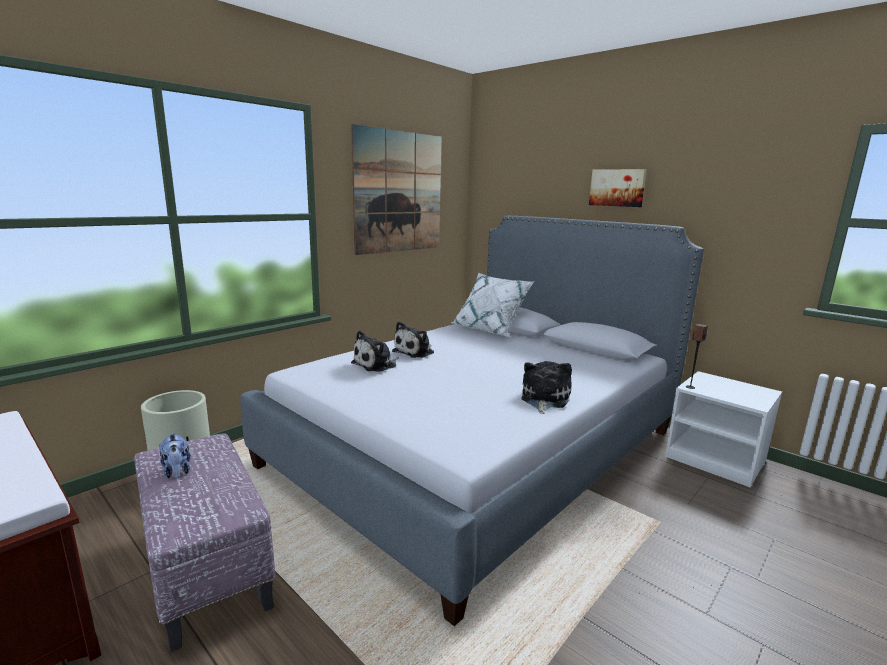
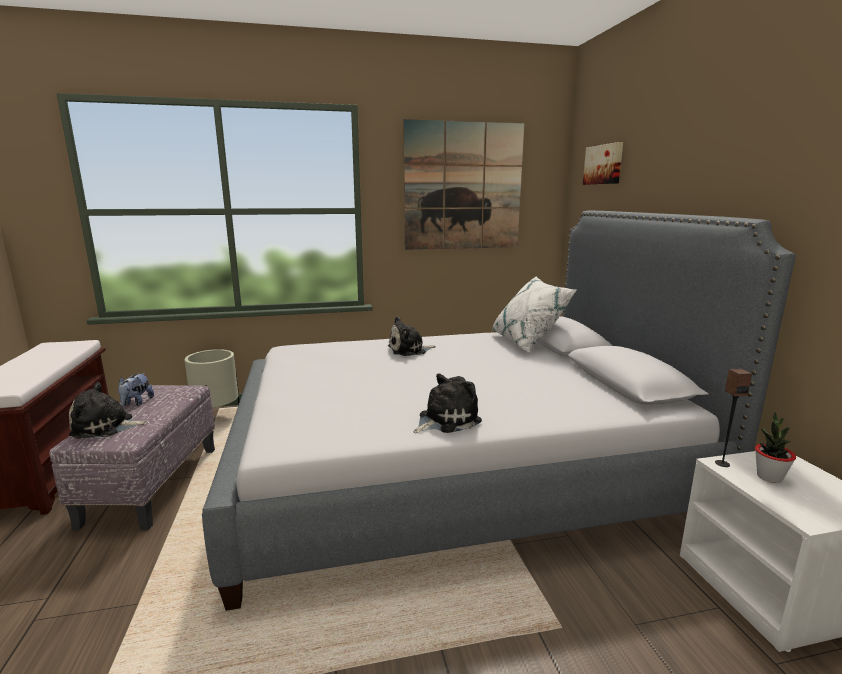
camera: 35 degrees right, 0 degrees up
(376, 364) = (353, 354): plush toy -> plush toy (106, 427)
(617, 188) = (703, 167): picture -> picture (604, 164)
(716, 388) = (769, 477): none -> potted plant

